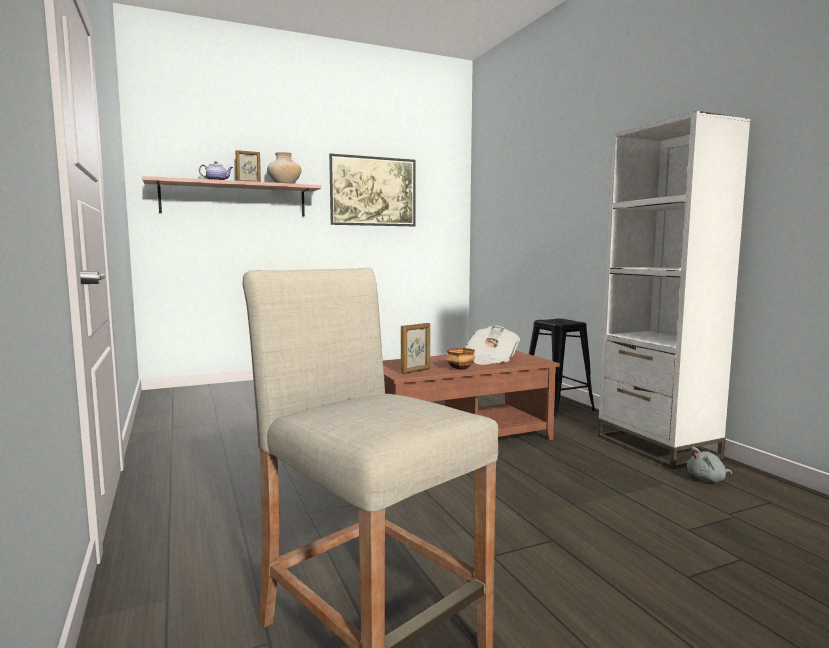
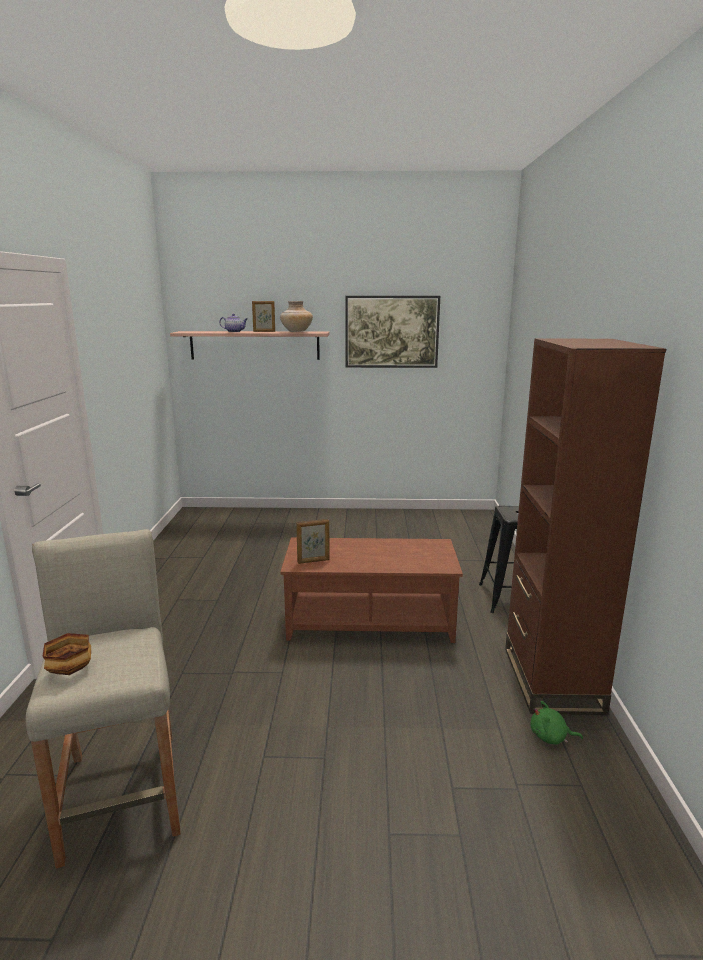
camera: 25 degrees right, 10 degrees up
(460, 368) = (355, 565): bowl -> bowl (68, 670)
(491, 360) = (403, 555): newspaper -> none
(656, 446) = (551, 679): white bookcase -> brown bookcase
(708, 479) = (551, 737): grey plush toy -> green plush toy

